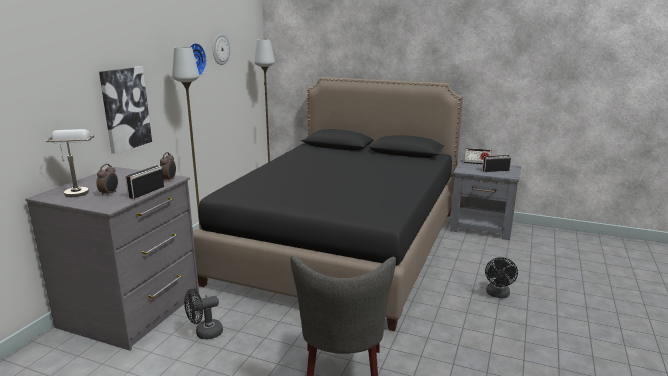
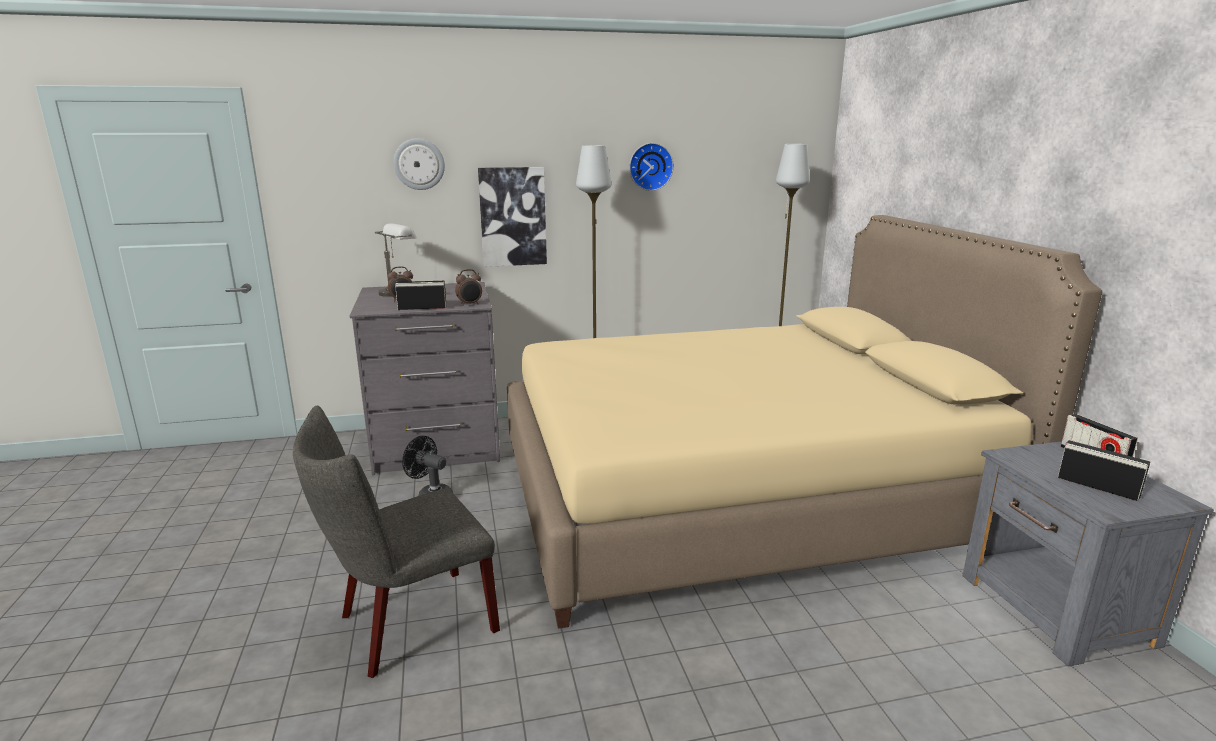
camera: 55 degrees right, 0 degrees up
(220, 49) = (713, 155): wall clock -> wall clock (419, 164)
(343, 245) = (739, 497): black bed -> beige bed
(498, 295) = (804, 714): black fan -> none

